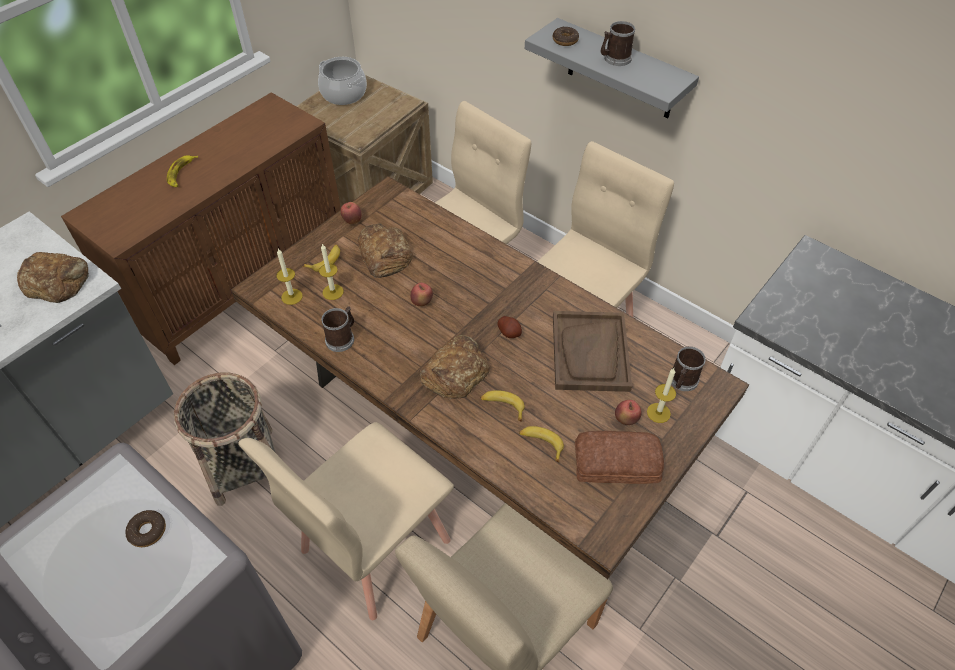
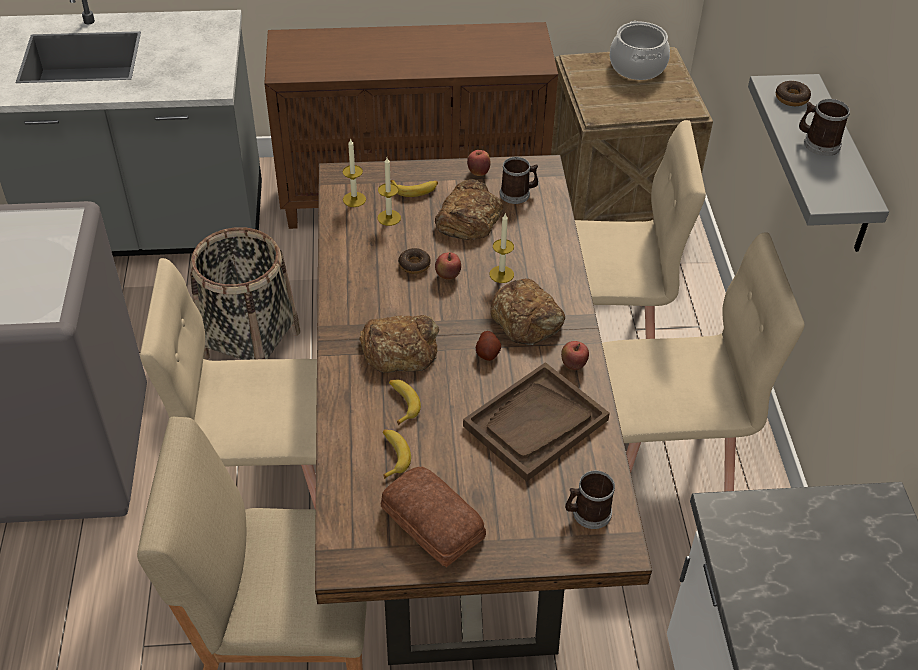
camera: 45 degrees right, 5 degrees down
(57, 281) = (198, 71): bread -> bread (527, 318)
(147, 531) = (39, 268): donut -> donut (414, 265)
(181, 173) = (388, 48): banana -> none
(342, 338) = (350, 257): mug -> mug (518, 194)
(626, 420) = (489, 499): apple -> apple (573, 365)
(658, 413) = (527, 518): candle -> candle (501, 274)

